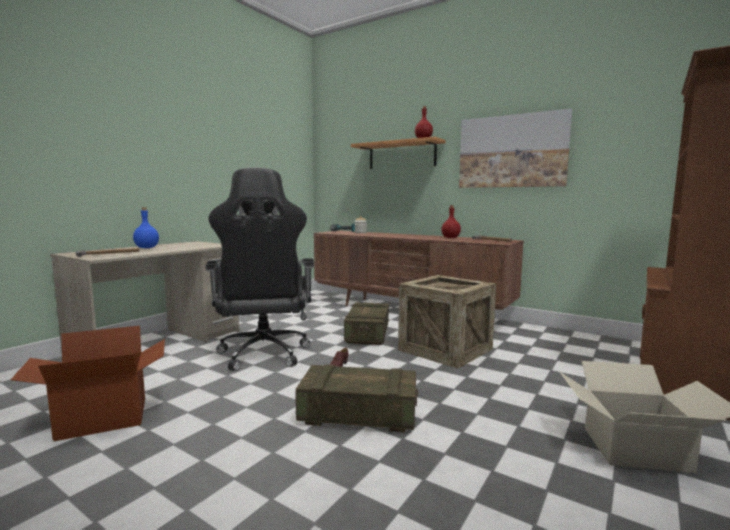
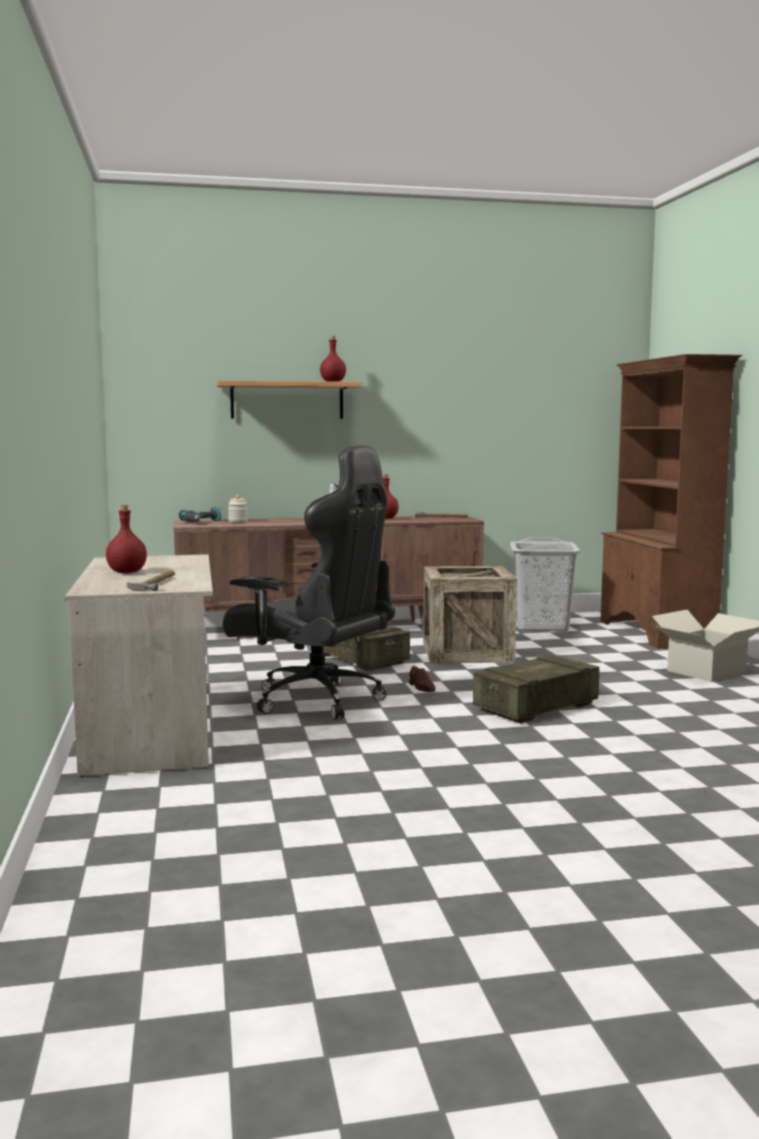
camera: 45 degrees left, 0 degrees up
(102, 419) = (356, 779): cardboard box -> none
(147, 248) = (127, 572): blue bottle -> red bottle
(512, 151) = (443, 405): picture -> none
(567, 345) = (542, 626): none -> grey laundry basket

